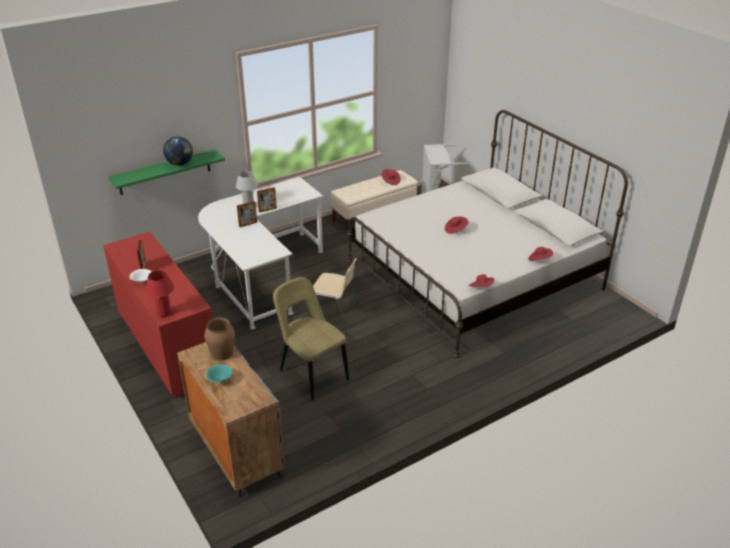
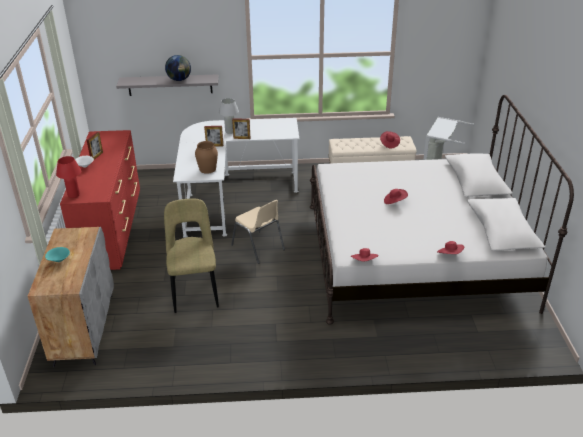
camera: 30 degrees right, 0 degrees up
(164, 172) = (170, 85): green shelf -> grey shelf
(221, 353) = (82, 240): brown vase -> brown vase (207, 169)

